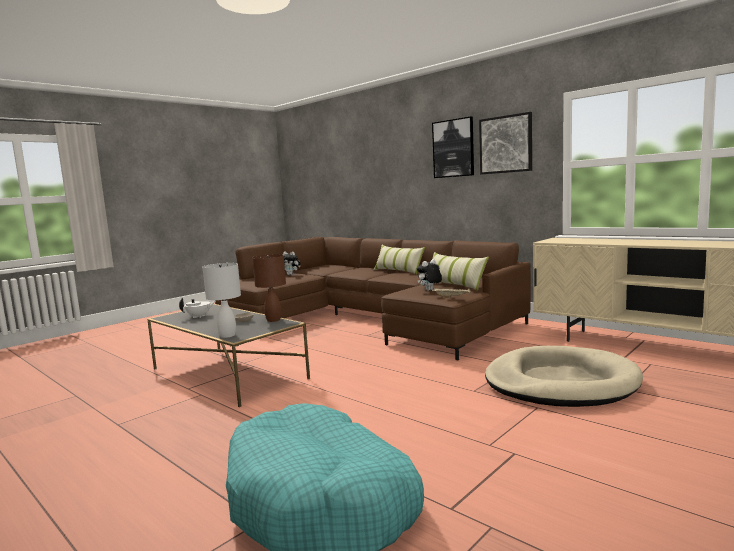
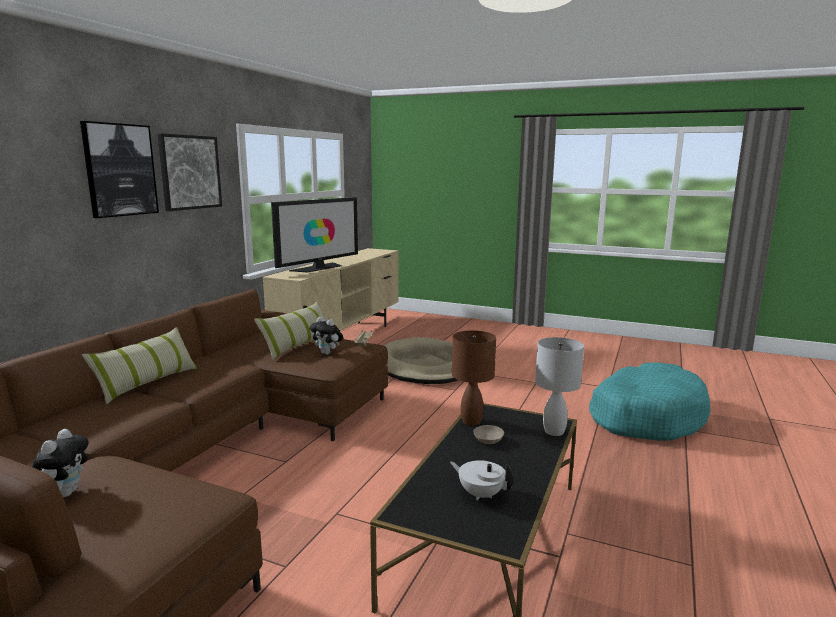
camera: 110 degrees left, 5 degrees up
(609, 241) = (318, 268): none -> television

